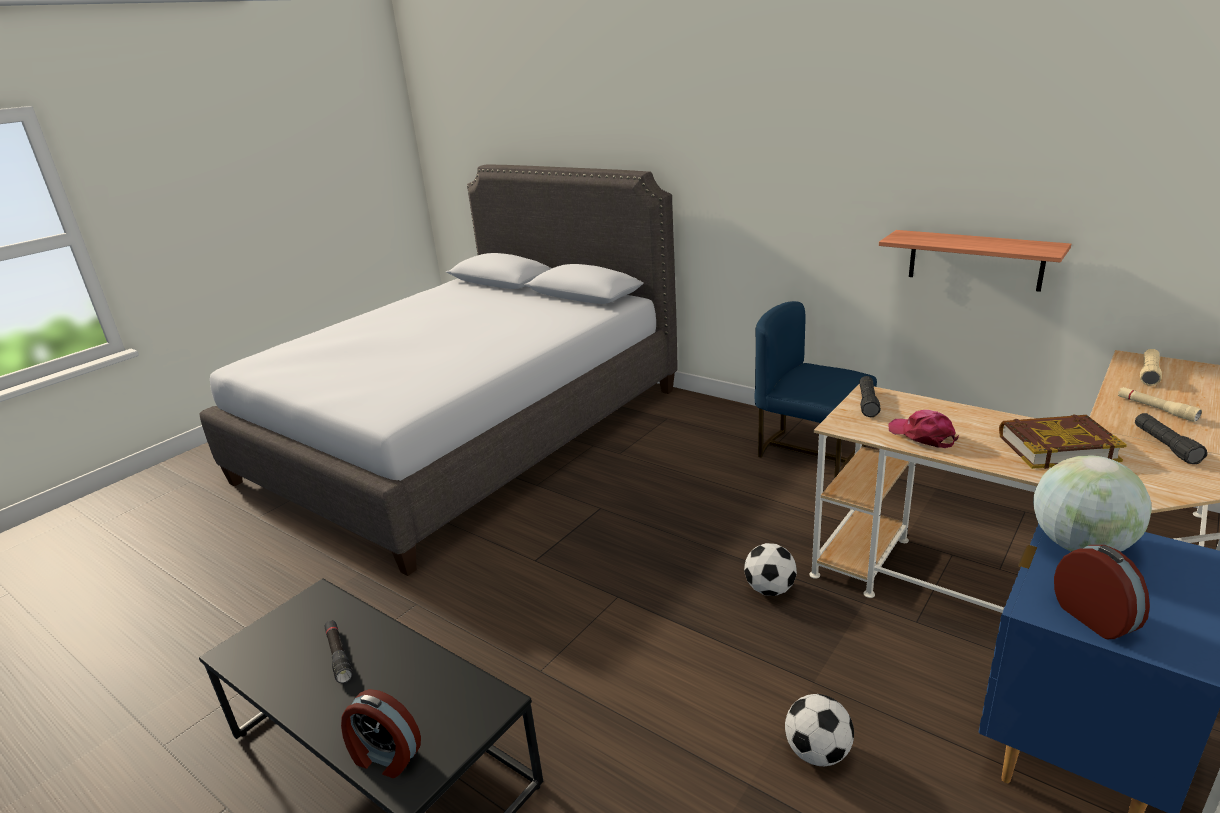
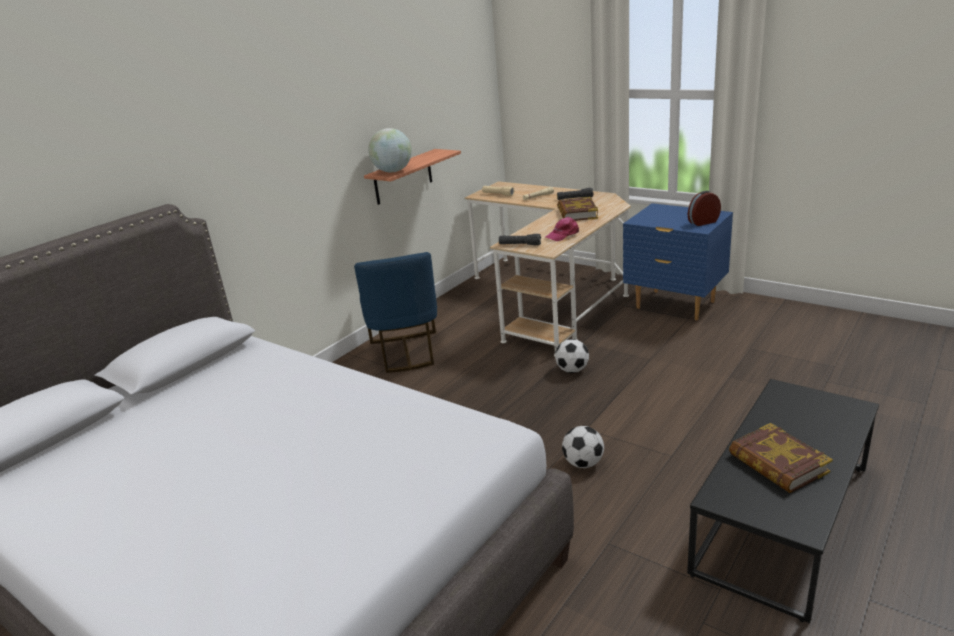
camera: 90 degrees left, 0 degrees up
(338, 655) = (777, 463): black flashlight -> book
(385, 757) = (846, 419): alarm clock -> none
(810, 453) = (406, 352): blue chair -> blue chair turned 45 degrees counterclockwise
(817, 752) = (700, 359): football -> football (583, 463)
(1080, 546) = (654, 220): globe -> globe (393, 171)

